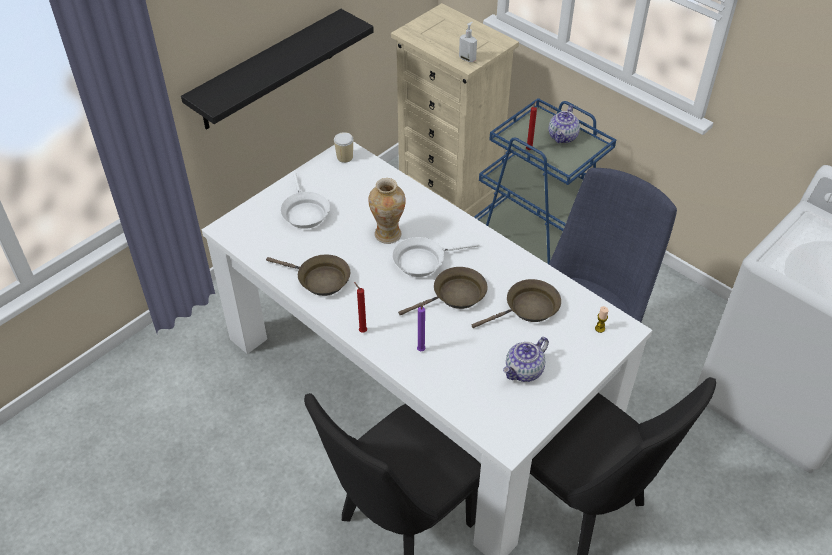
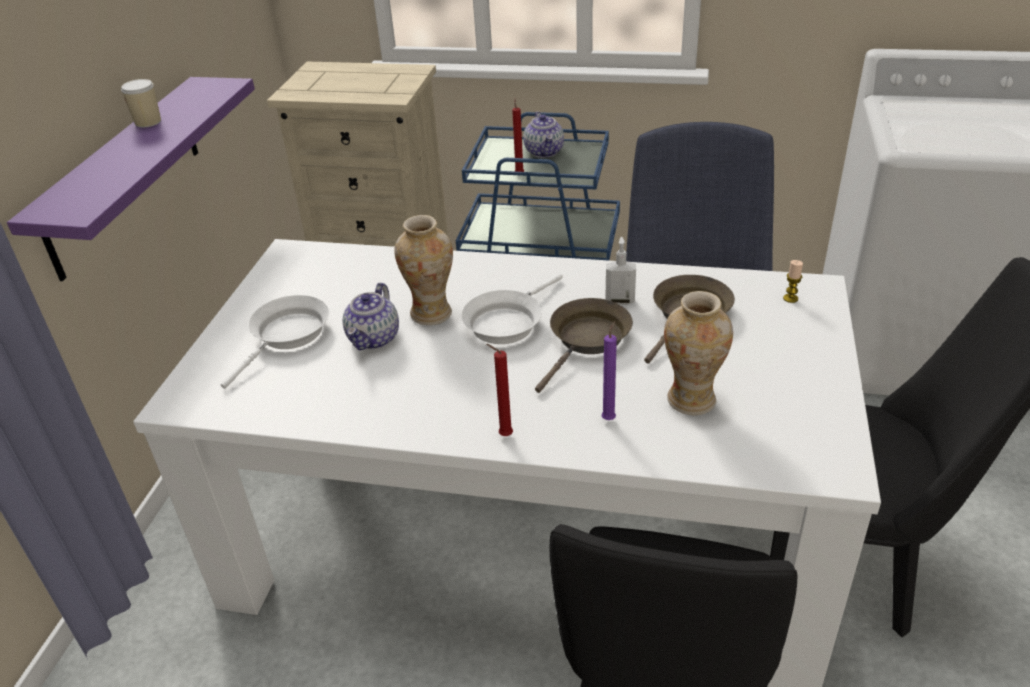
camera: 30 degrees left, 10 degrees down
(268, 70) = (123, 175): black shelf -> purple shelf
(304, 212) = (287, 336): white frying pan -> white frying pan turned 105 degrees counterclockwise
(319, 279) = (382, 403): brown frying pan -> none
(344, 157) = (293, 258): cup -> cup (148, 122)
(467, 58) = (390, 93): soap dispenser -> soap dispenser (620, 300)
(474, 362) = (691, 400): none -> vase
(524, 371) = (761, 381): teapot -> teapot (374, 339)

